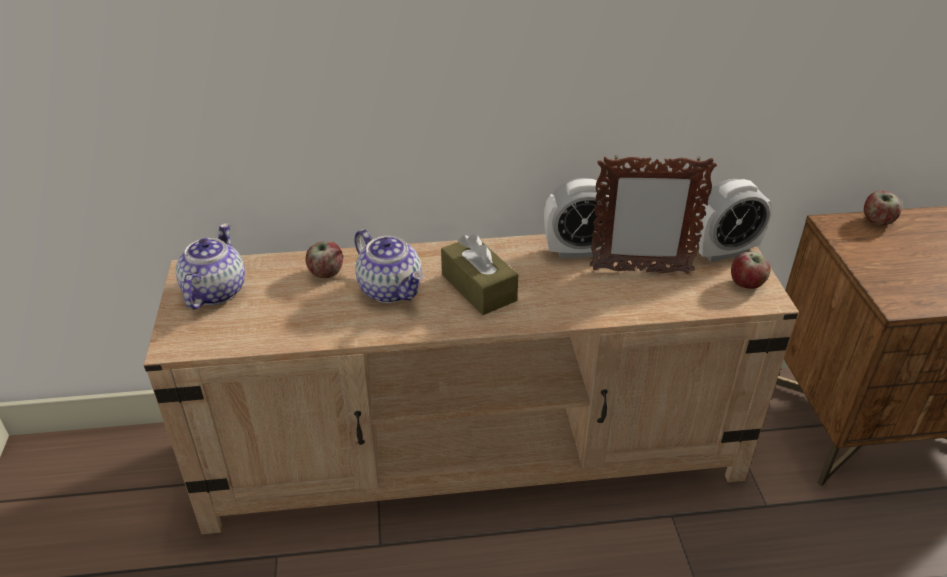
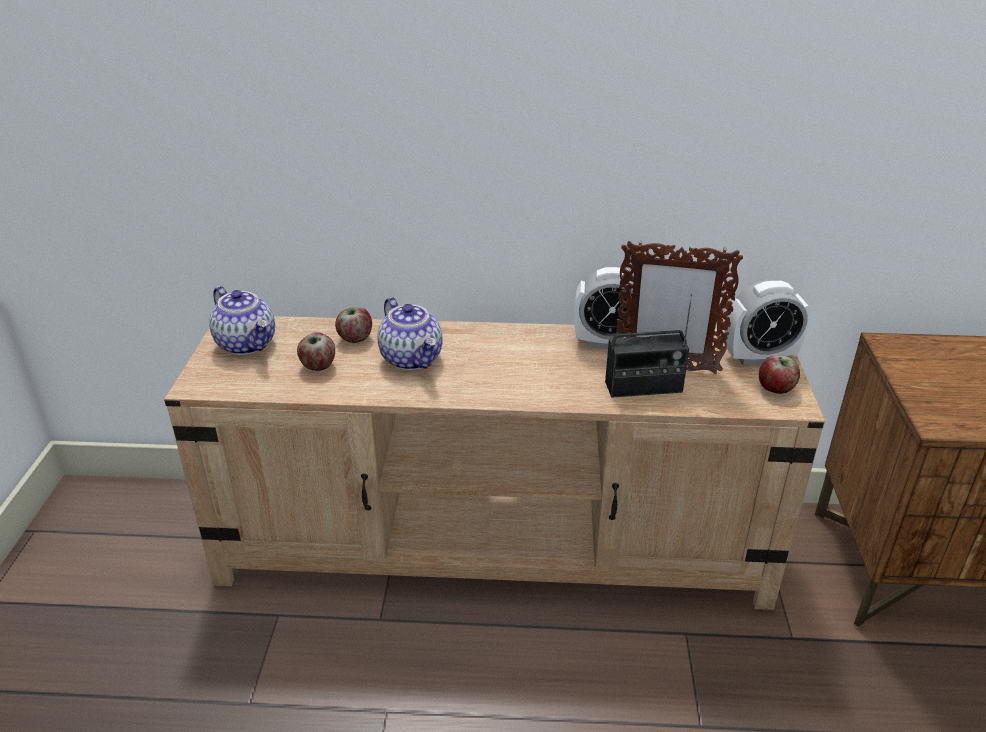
camera: 10 degrees right, 5 degrees down
(214, 291) = (247, 344): teapot -> teapot turned 120 degrees clockwise
(478, 287) = (498, 365): brown tissue box -> none
(625, 296) = (643, 387): none -> radio
(877, 221) = (937, 344): apple -> apple (318, 366)

